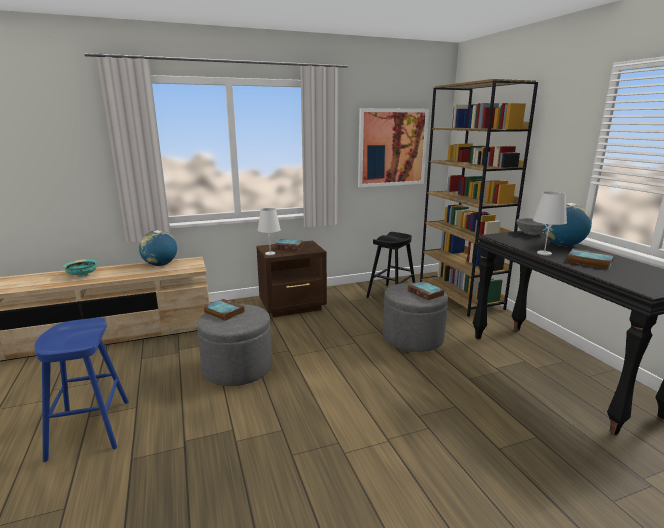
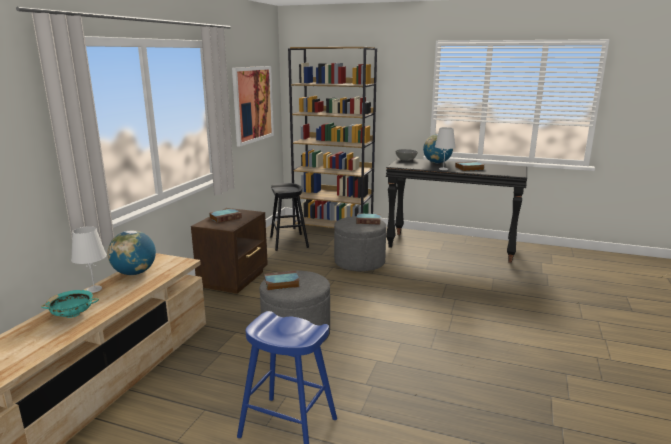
camera: 50 degrees left, 0 degrees up
(270, 253) = (226, 227): white table lamp -> white table lamp (94, 289)

